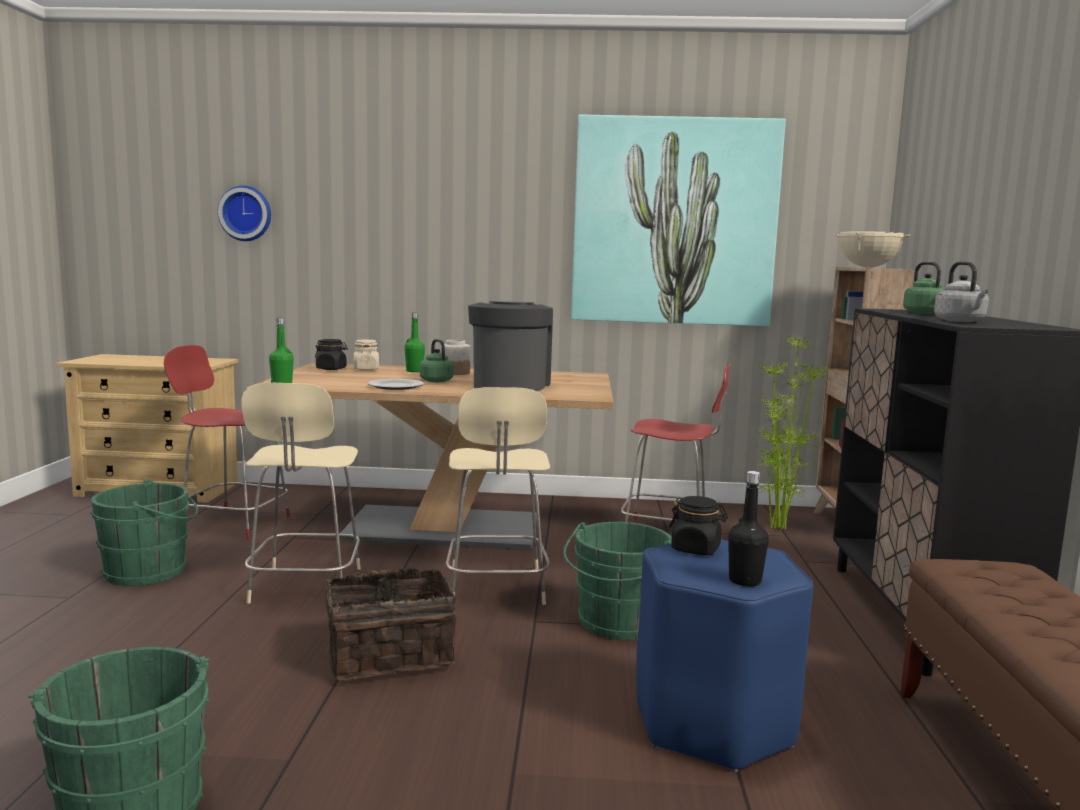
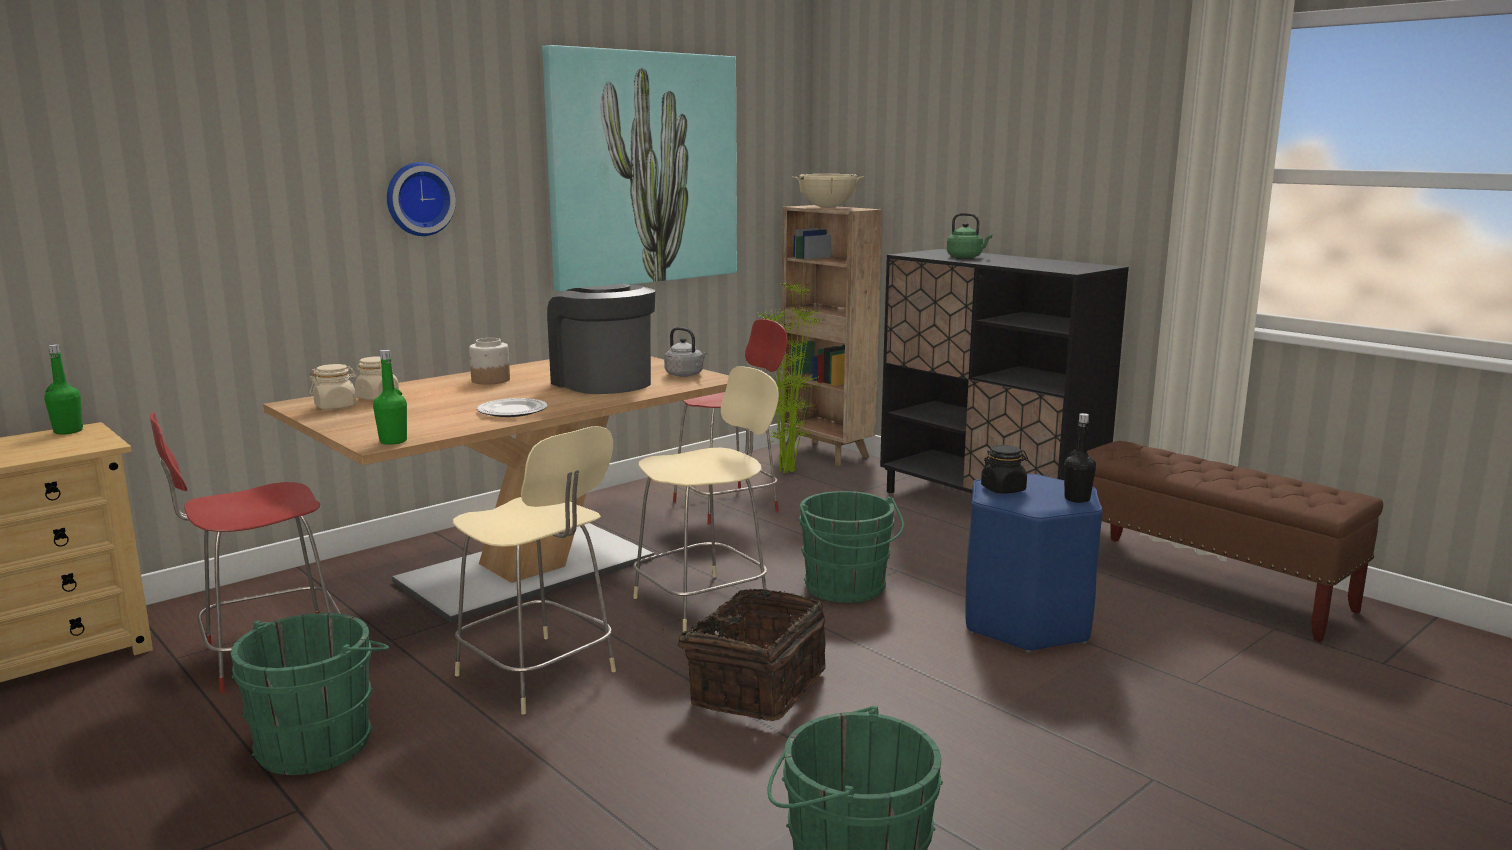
camera: 45 degrees left, 5 degrees up
(246, 213) = (83, 188): wall clock -> wall clock (418, 199)
(331, 369) = (336, 406): black jar -> beige jar
(414, 371) = (440, 387): green bottle -> green bottle (68, 431)
(435, 380) = (516, 394): green kettle -> none
(496, 588) = (705, 601): beige chair -> beige chair turned 75 degrees counterclockwise
(961, 321) = (1040, 266): grey kettle -> grey kettle (686, 375)

